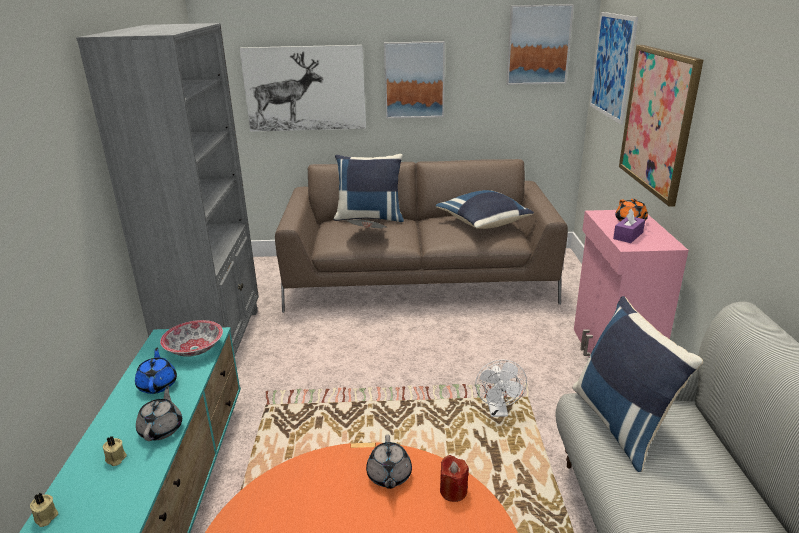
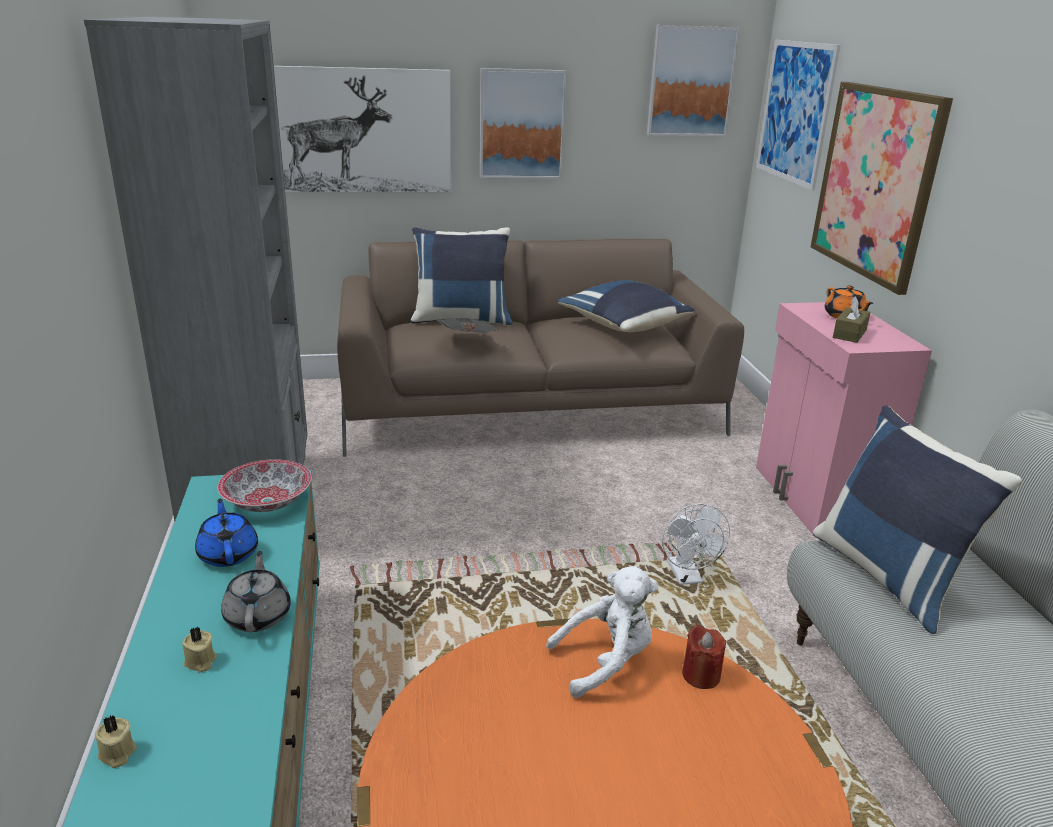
camera: 10 degrees left, 0 degrees up
(389, 476) = (606, 662): grey teapot -> white plush toy
(628, 236) = (849, 334): purple tissue box -> brown tissue box

